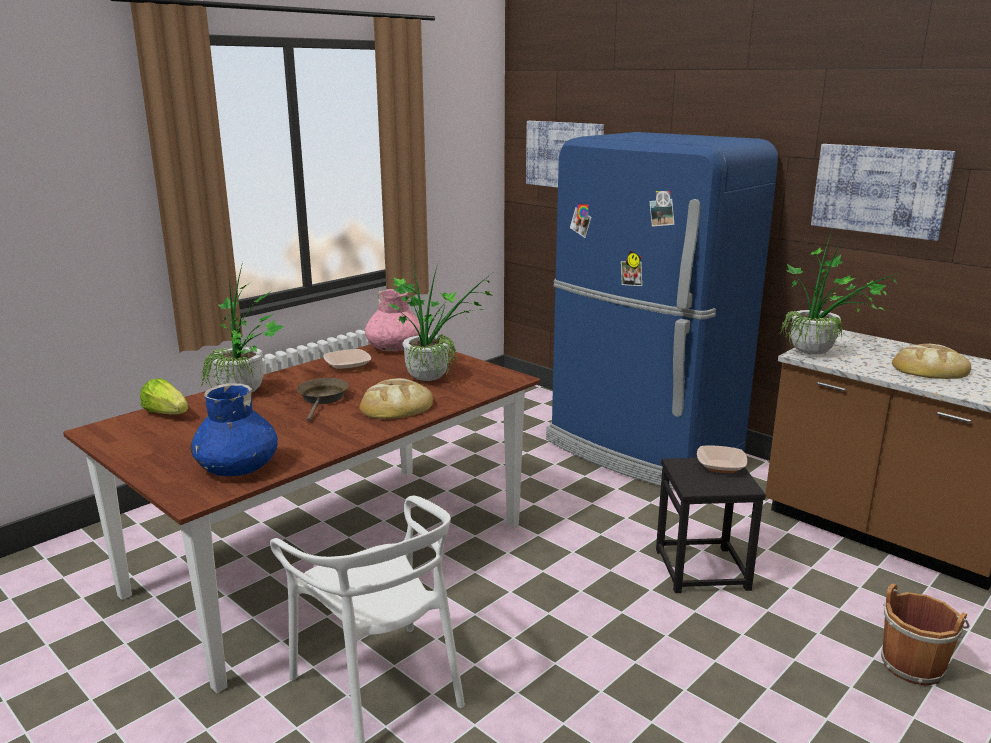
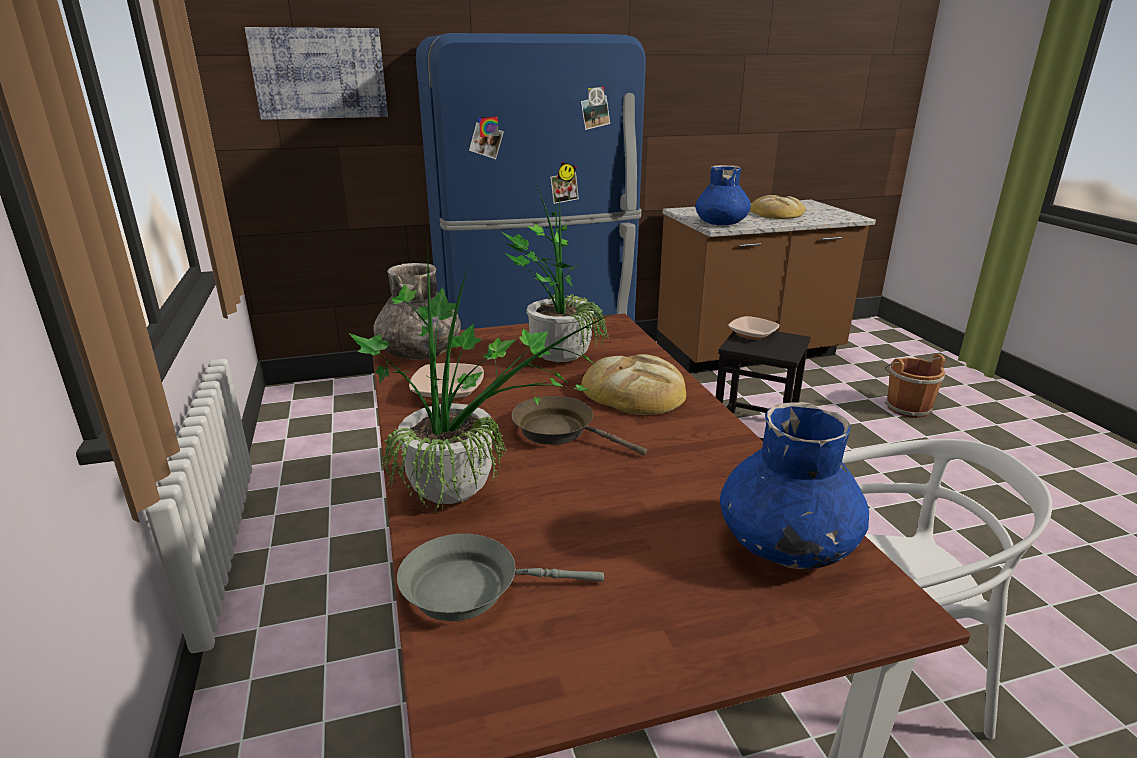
camera: 60 degrees left, 5 degrees up
(167, 414) = (470, 588): lettuce -> grey frying pan
(395, 348) = (420, 353): pink vase -> grey vase
(820, 354) = (721, 223): potted plant -> blue vase
(879, 190) = (686, 79): picture -> none

